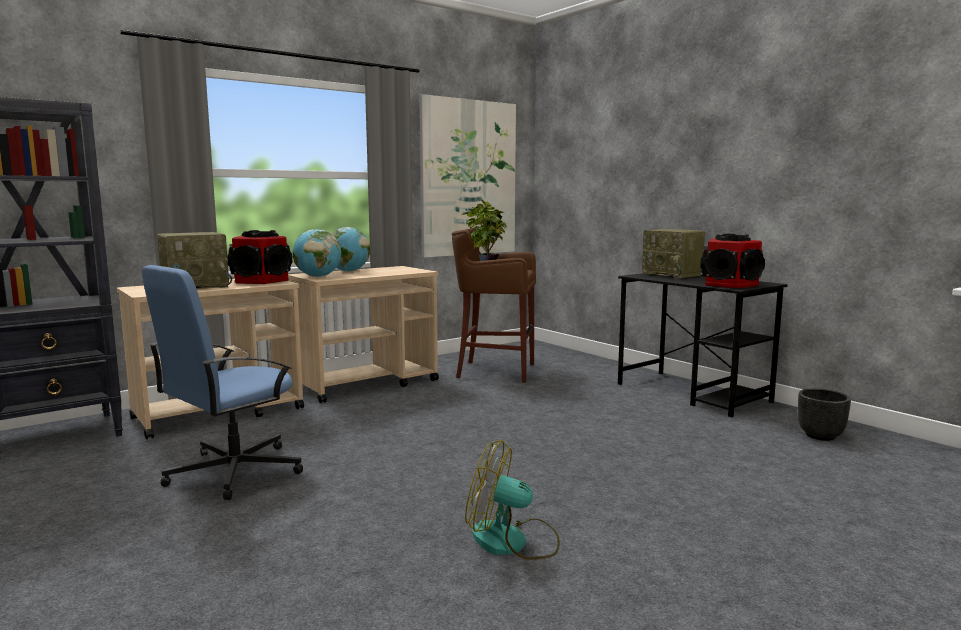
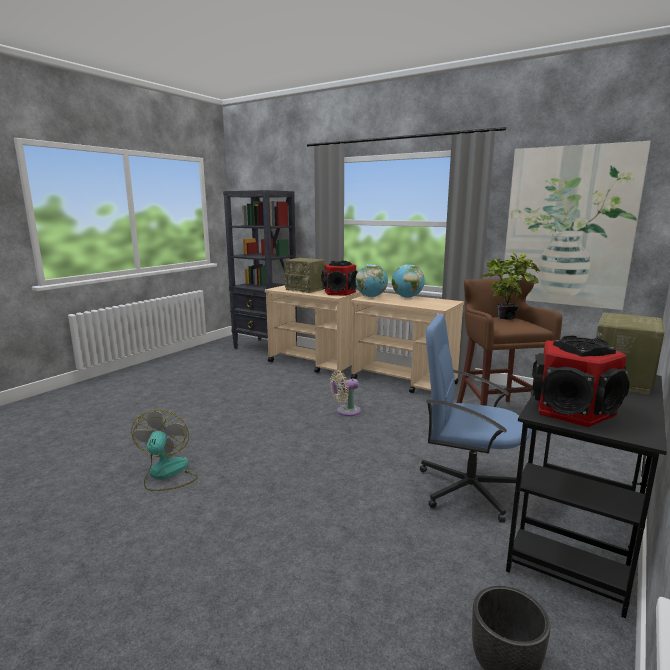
camera: 70 degrees right, 5 degrees up
(232, 472) = (238, 387): blue office chair -> blue office chair (467, 488)
(419, 420) = (346, 411): none -> beige fan

